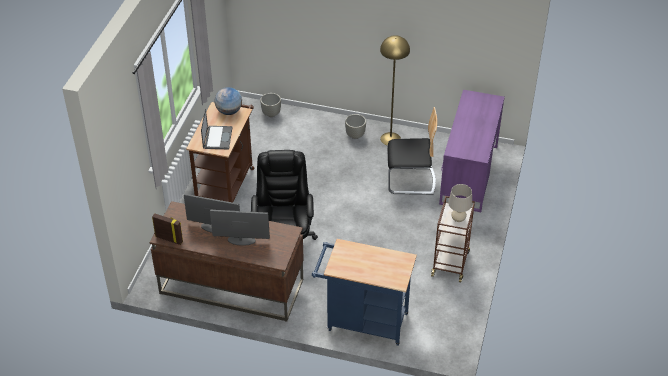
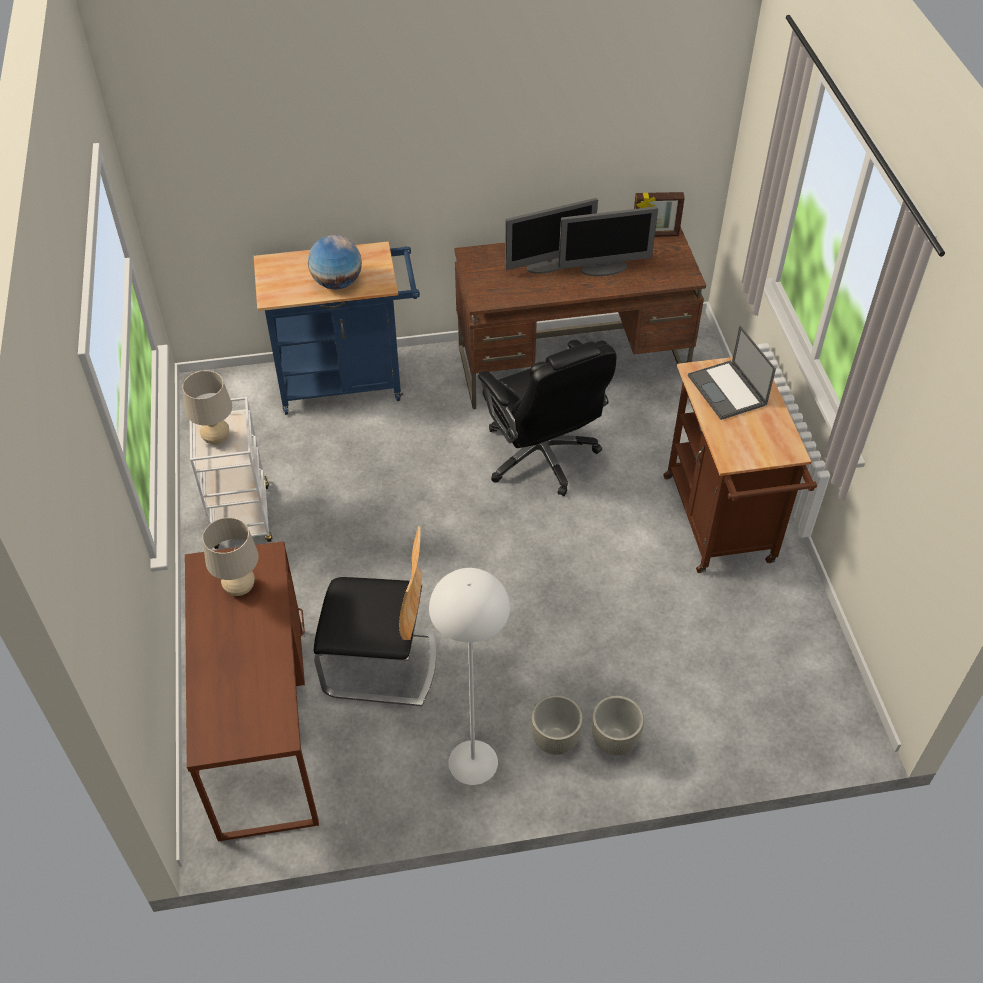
camera: 155 degrees right, 5 degrees up
(229, 111) = (757, 451): globe -> globe (337, 283)
(271, 113) = (772, 727): grey planter -> grey planter (614, 741)
(390, 139) = (472, 762): yellow floor lamp -> white floor lamp
(410, 180) = (380, 665): chair -> chair turned 150 degrees counterclockwise
(450, 263) = (242, 518): brown cart -> white cart
(468, 143) = (240, 588): none -> beige table lamp
(468, 174) = (263, 728): purple desk -> brown desk

